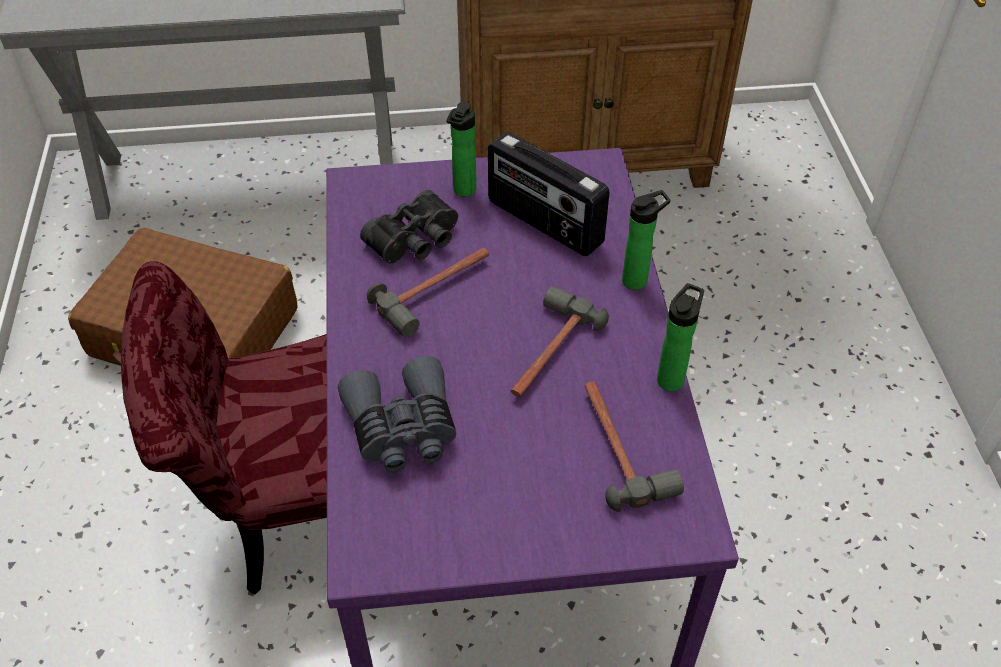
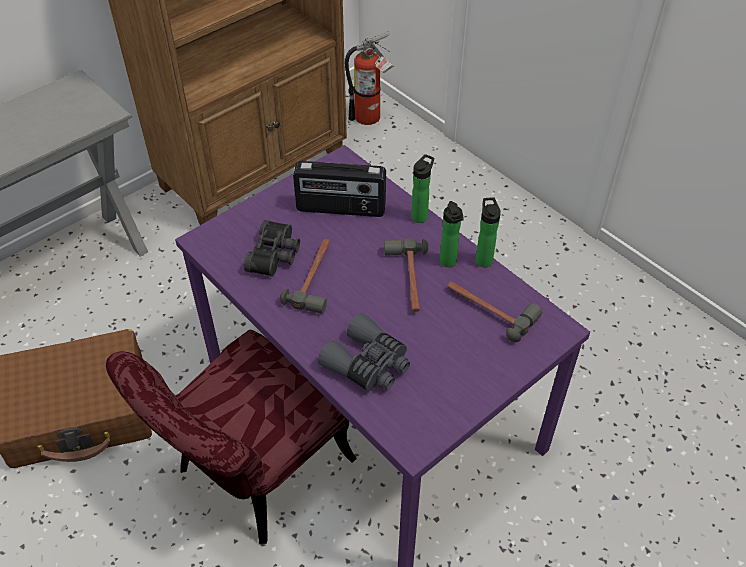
camera: 35 degrees left, 0 degrees up
(463, 192) = (276, 213): bottle -> bottle (448, 263)
(782, 158) = (371, 118): none -> fire extinguisher

